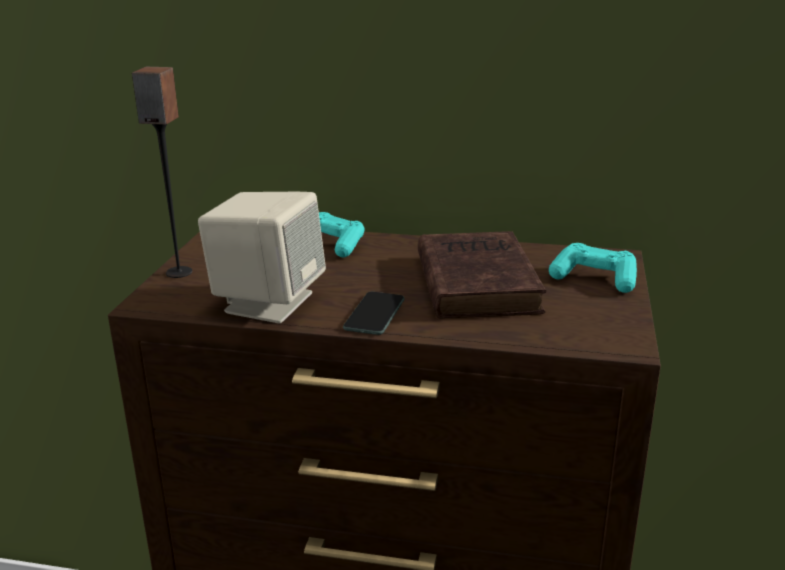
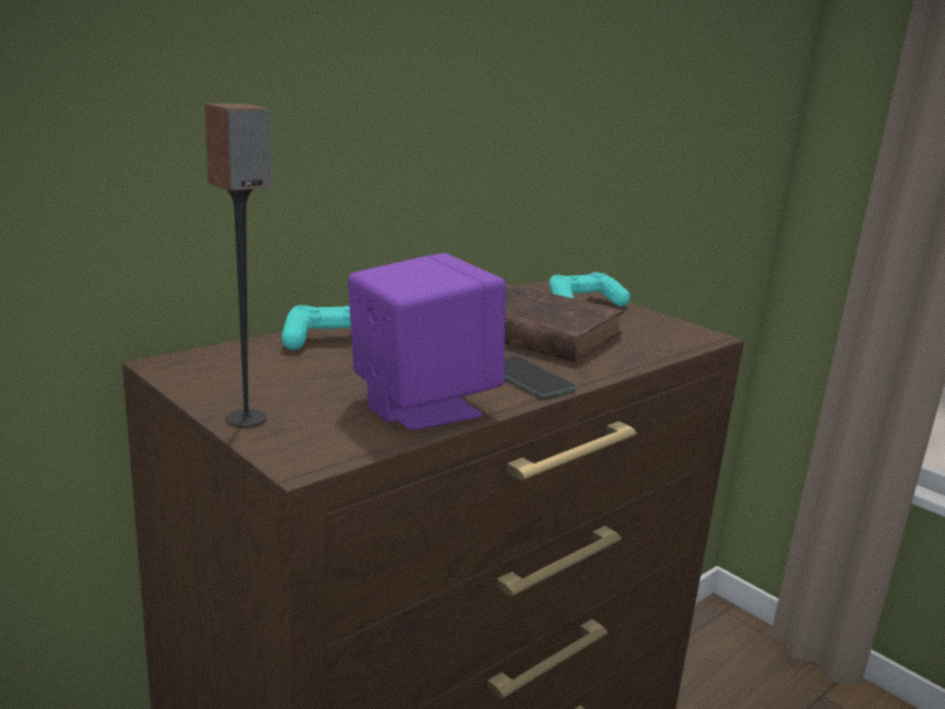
camera: 55 degrees left, 5 degrees down
(268, 302) = (421, 406): beige speaker -> purple speaker

